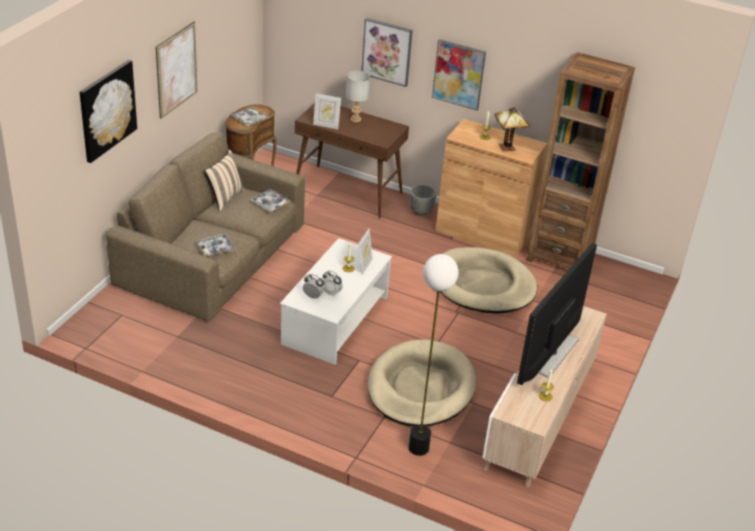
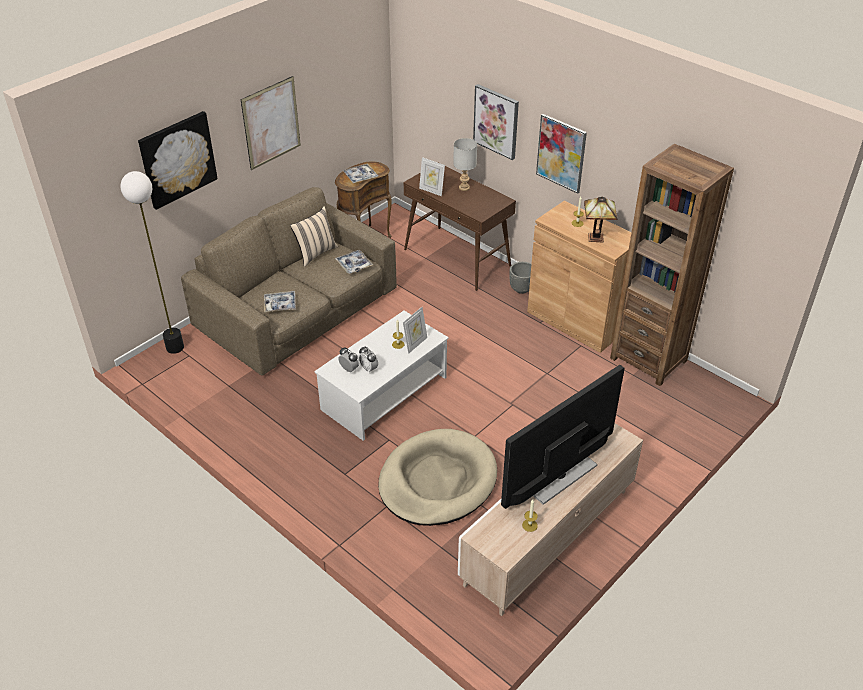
camera: 20 degrees right, 5 degrees up
(418, 447) = (406, 547): floor lamp -> floor lamp (175, 347)
(483, 285) = (552, 378): beige dog bed -> none

